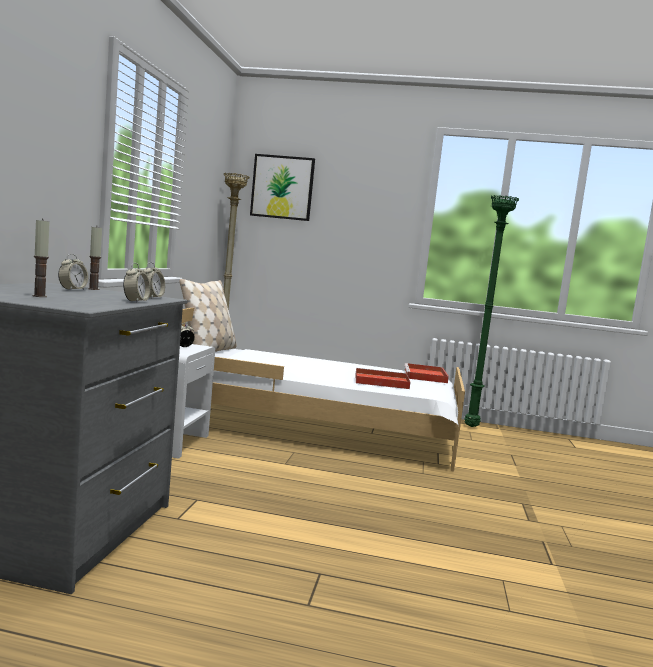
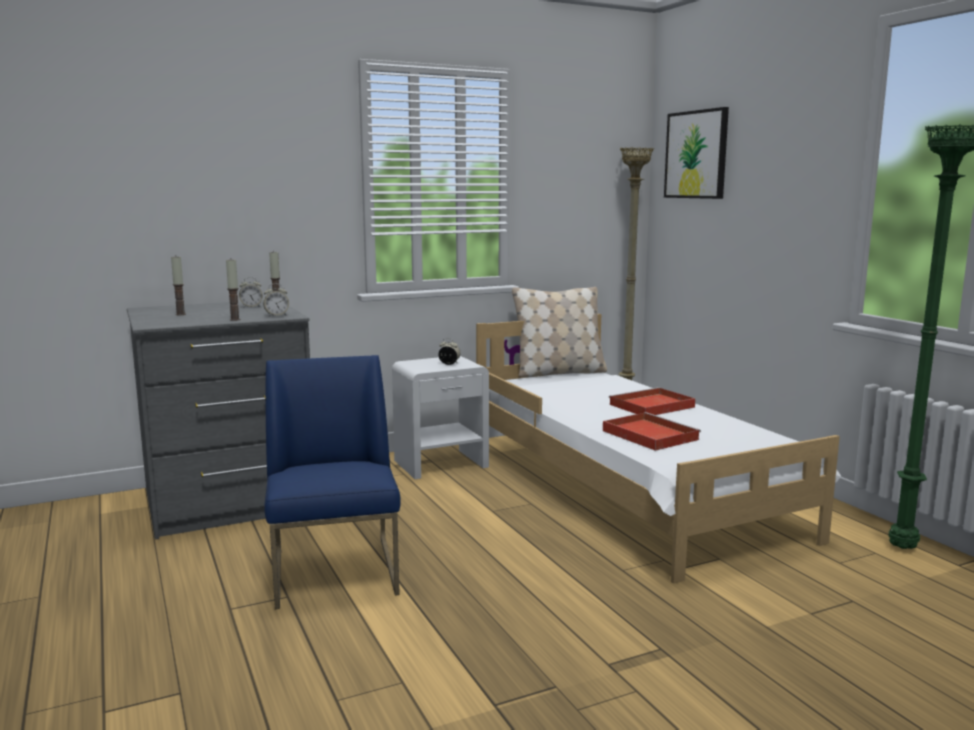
camera: 55 degrees right, 5 degrees up
(136, 301) = (235, 319): alarm clock -> candle
(303, 541) = (336, 572): none -> blue chair
(425, 376) = (762, 441): red tray -> red tray (650, 406)

